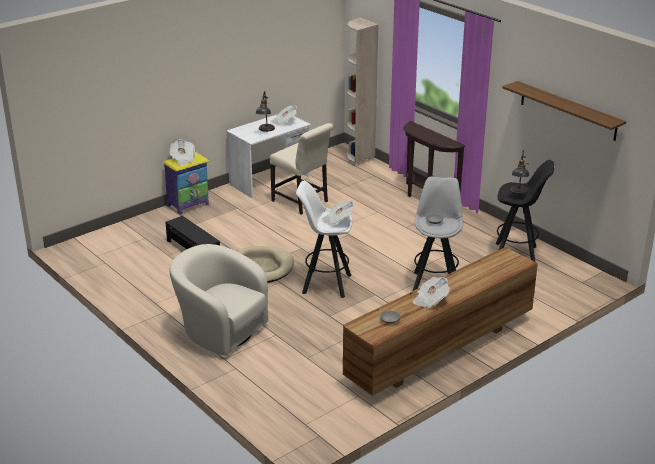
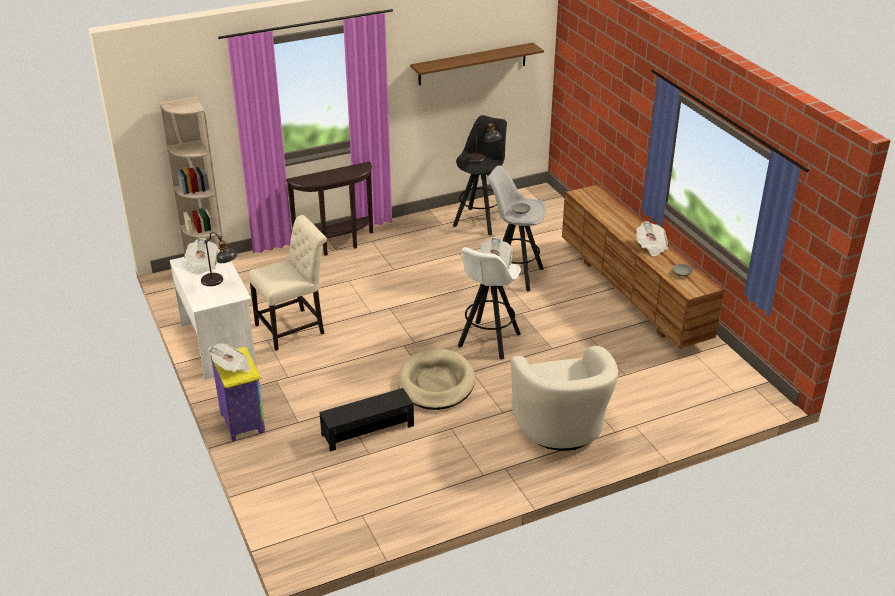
camera: 75 degrees left, 5 degrees up
(220, 331) = (560, 428): beige armchair -> beige armchair turned 60 degrees counterclockwise

